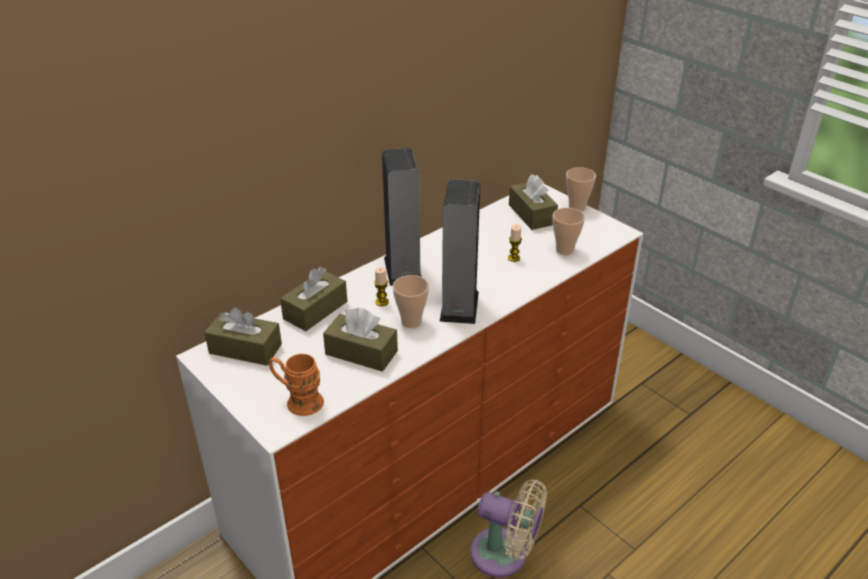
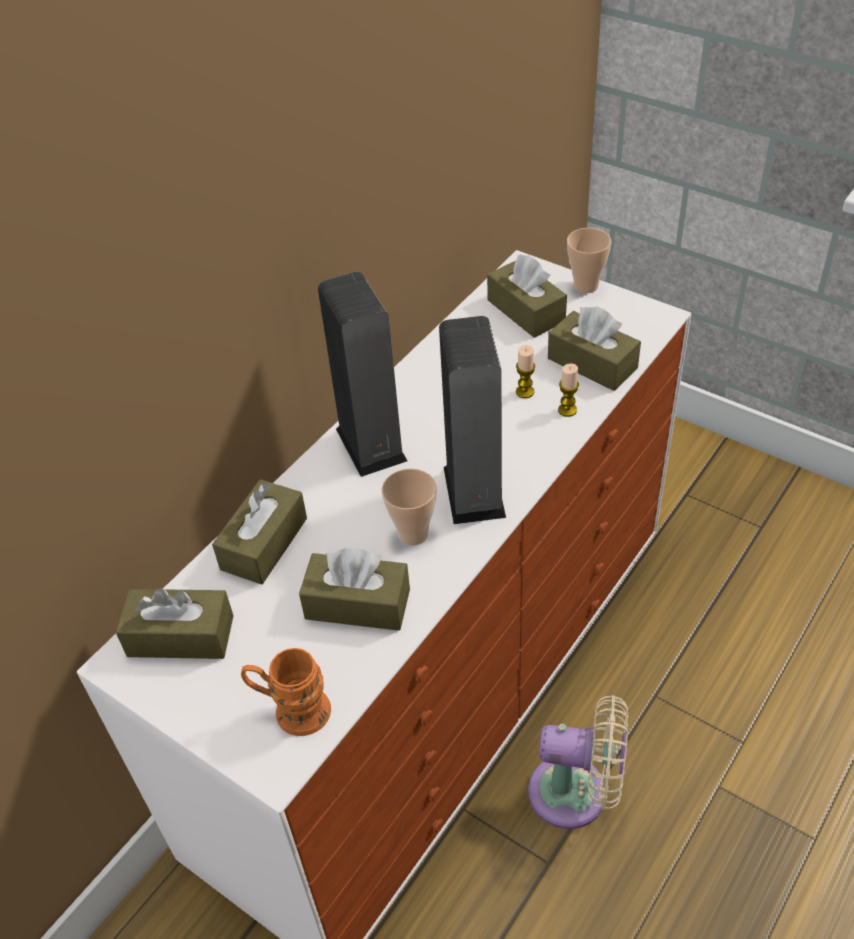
camera: 10 degrees left, 10 degrees up
(382, 302) = (358, 508): candle -> candle (567, 410)
(564, 250) = (592, 363): cup -> brown tissue box

